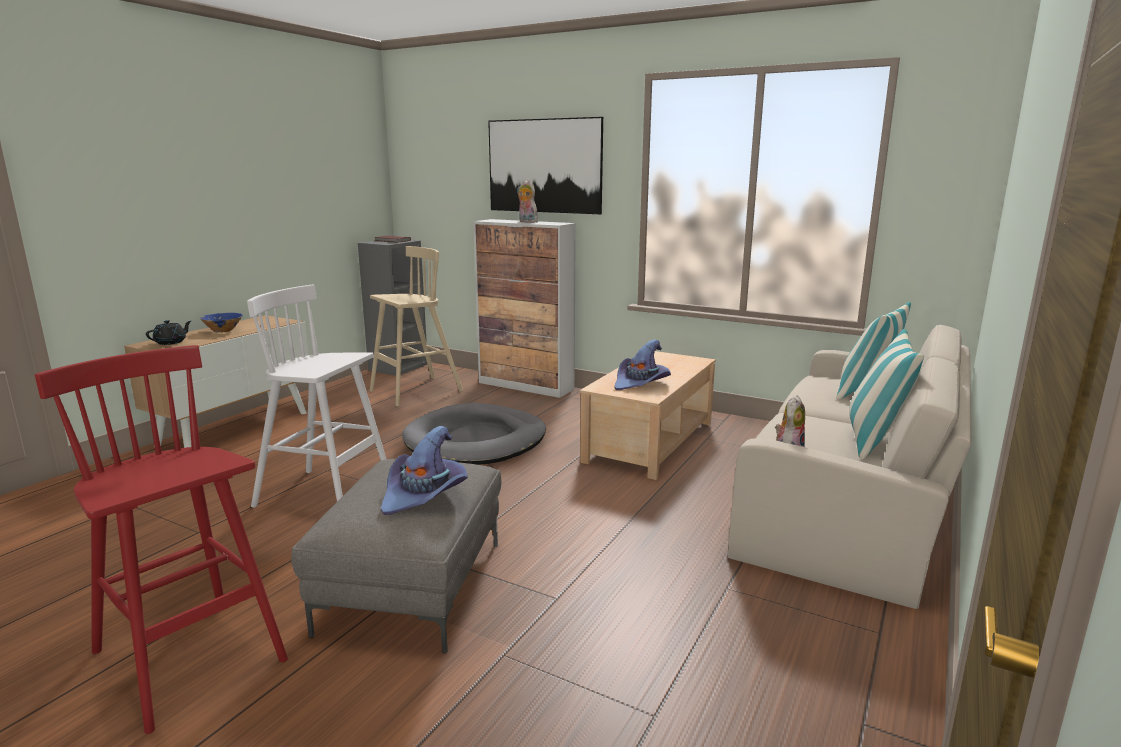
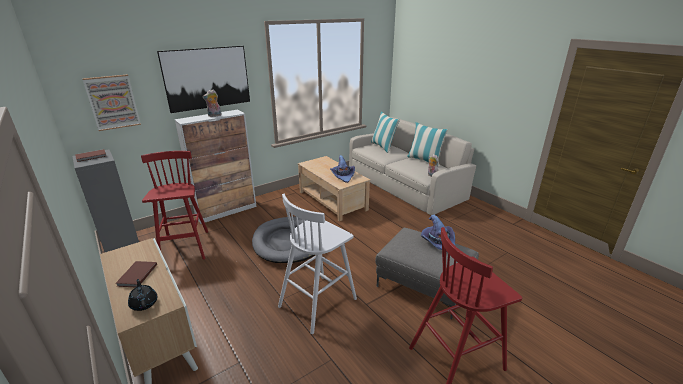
camera: 65 degrees left, 10 degrees up
(223, 331) = (136, 275): blue bowl -> brown book
(414, 391) = (185, 248): beige stool -> red stool
(438, 183) = (113, 102): none -> picture

